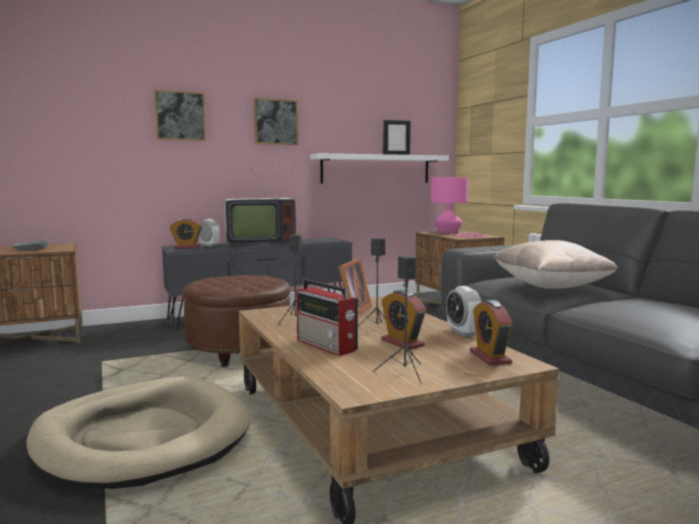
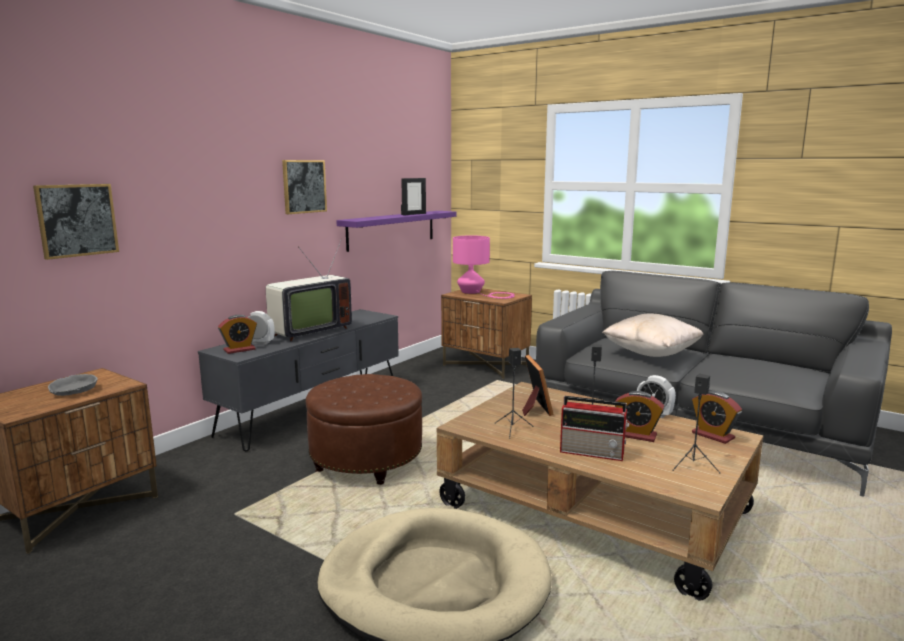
camera: 30 degrees left, 5 degrees up
(180, 116) = (208, 187): picture -> picture (77, 220)
(376, 169) = (392, 229): white shelf -> purple shelf

